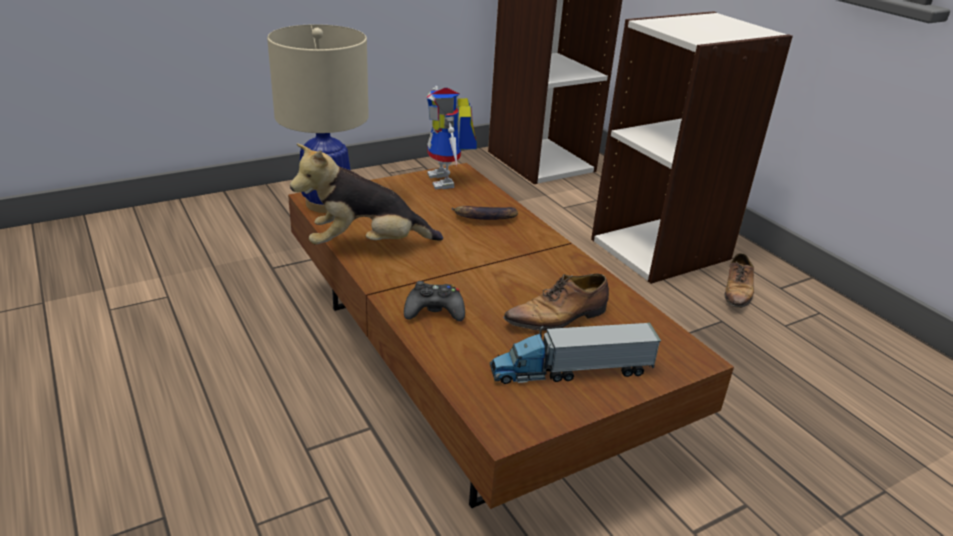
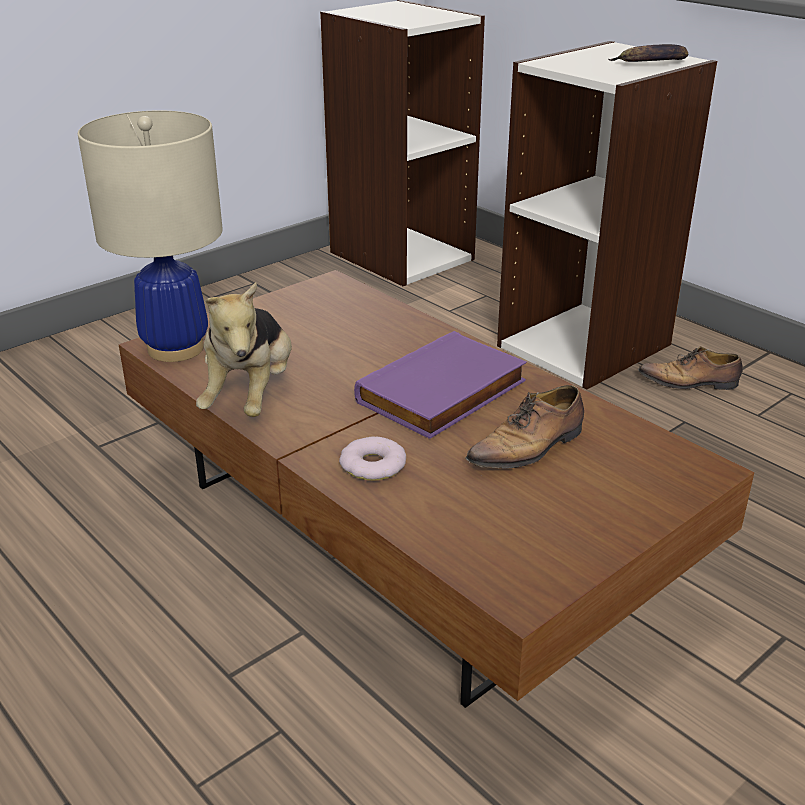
camera: 10 degrees left, 0 degrees up
(366, 246) = (251, 396): plush toy -> plush toy turned 60 degrees counterclockwise
(434, 310) = (373, 465): black game controller -> donut
(448, 181) = (322, 297): toy robot -> none
(484, 218) = (387, 337): banana -> banana (652, 63)
(510, 266) = (444, 393): none -> purple book
(571, 370) = (569, 511): toy truck -> none
(737, 291) = (690, 383): shoe -> shoe turned 90 degrees clockwise

